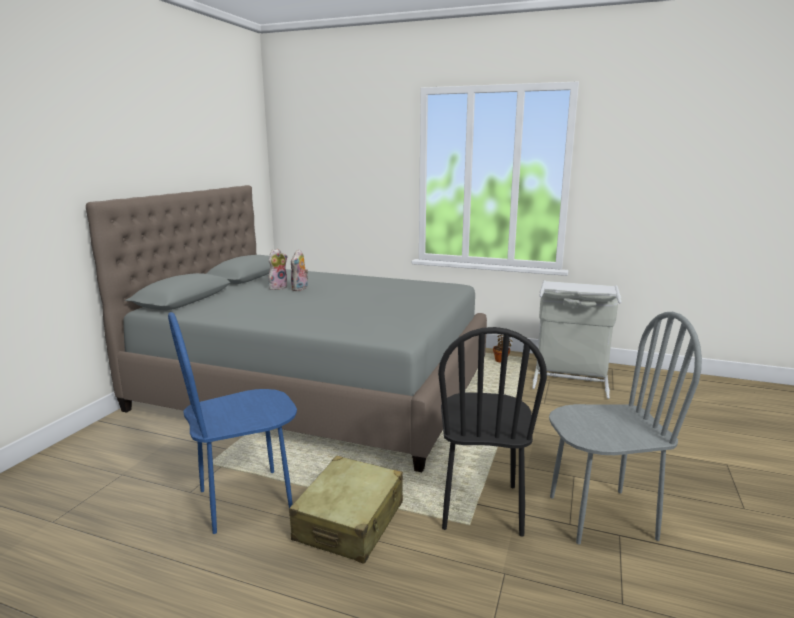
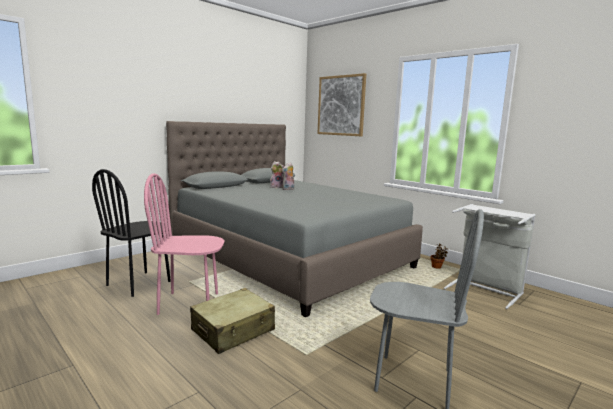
camera: 25 degrees right, 5 degrees down
(245, 499) = (189, 303): blue chair -> pink chair
(332, 153) = (341, 105): none -> picture
(481, 507) = (326, 347): black chair -> black chair (139, 283)

